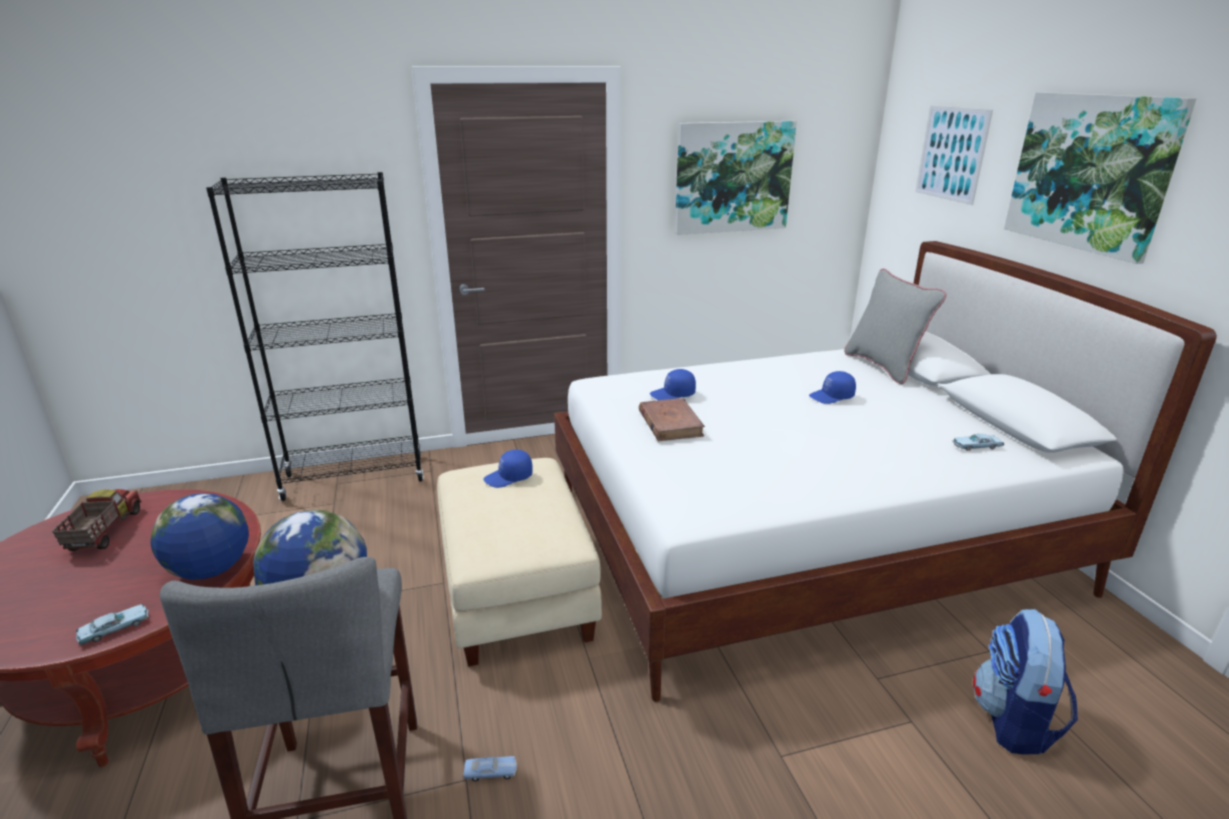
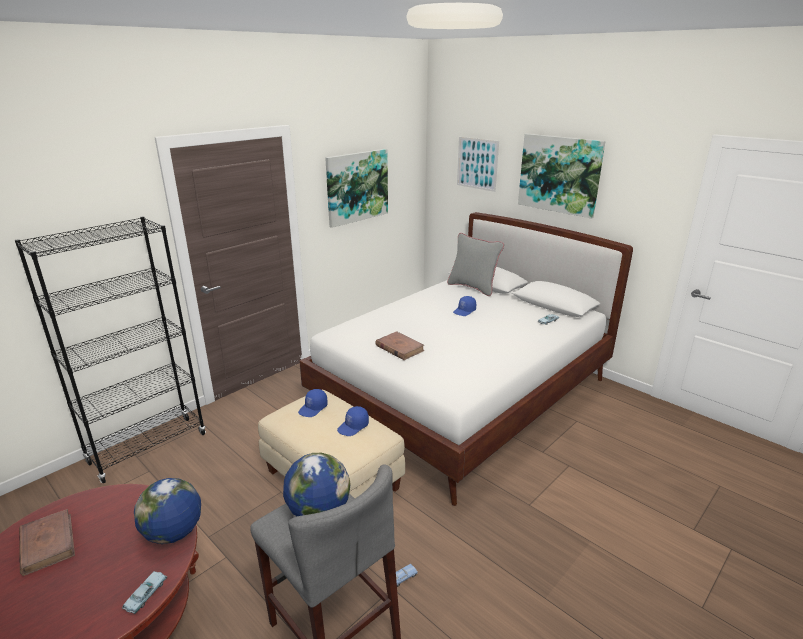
camera: 30 degrees left, 0 degrees up
(104, 532) = (47, 544): toy truck -> brown book
(673, 395) = (385, 330): blue cap -> blue cap (353, 427)
(1014, 721) = (604, 448): backpack -> none

